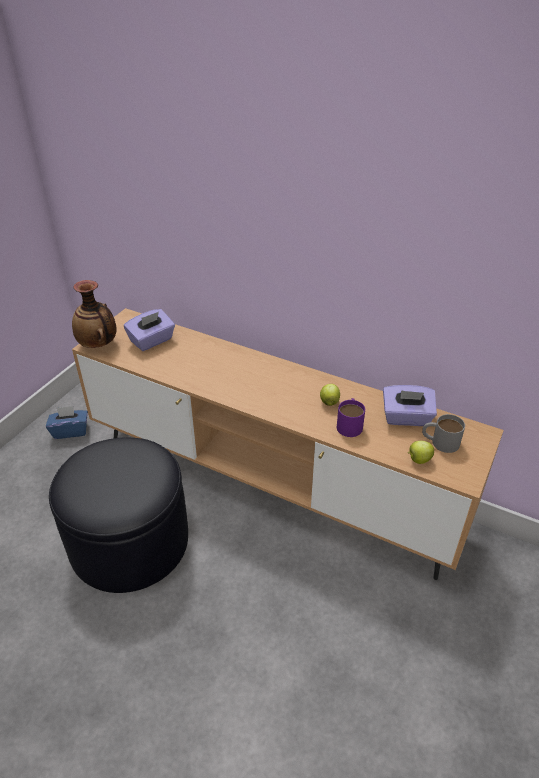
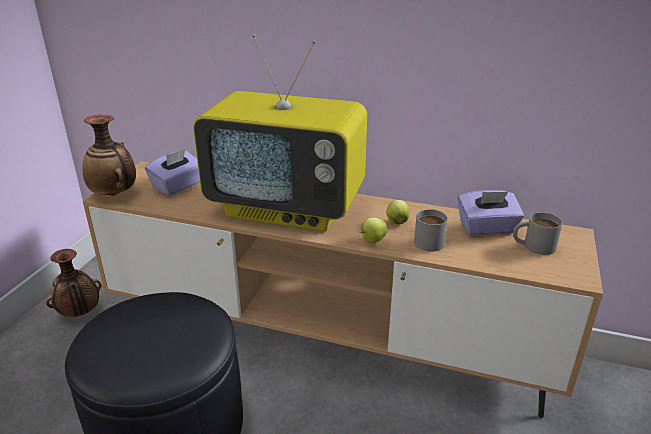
camera: 10 degrees left, 10 degrees down
(70, 431) = (80, 313): blue tissue box -> vase
(240, 376) = (288, 208): none -> television
(350, 424) = (428, 239): purple mug -> grey mug
(418, 460) = (518, 264): apple -> apple (372, 240)

